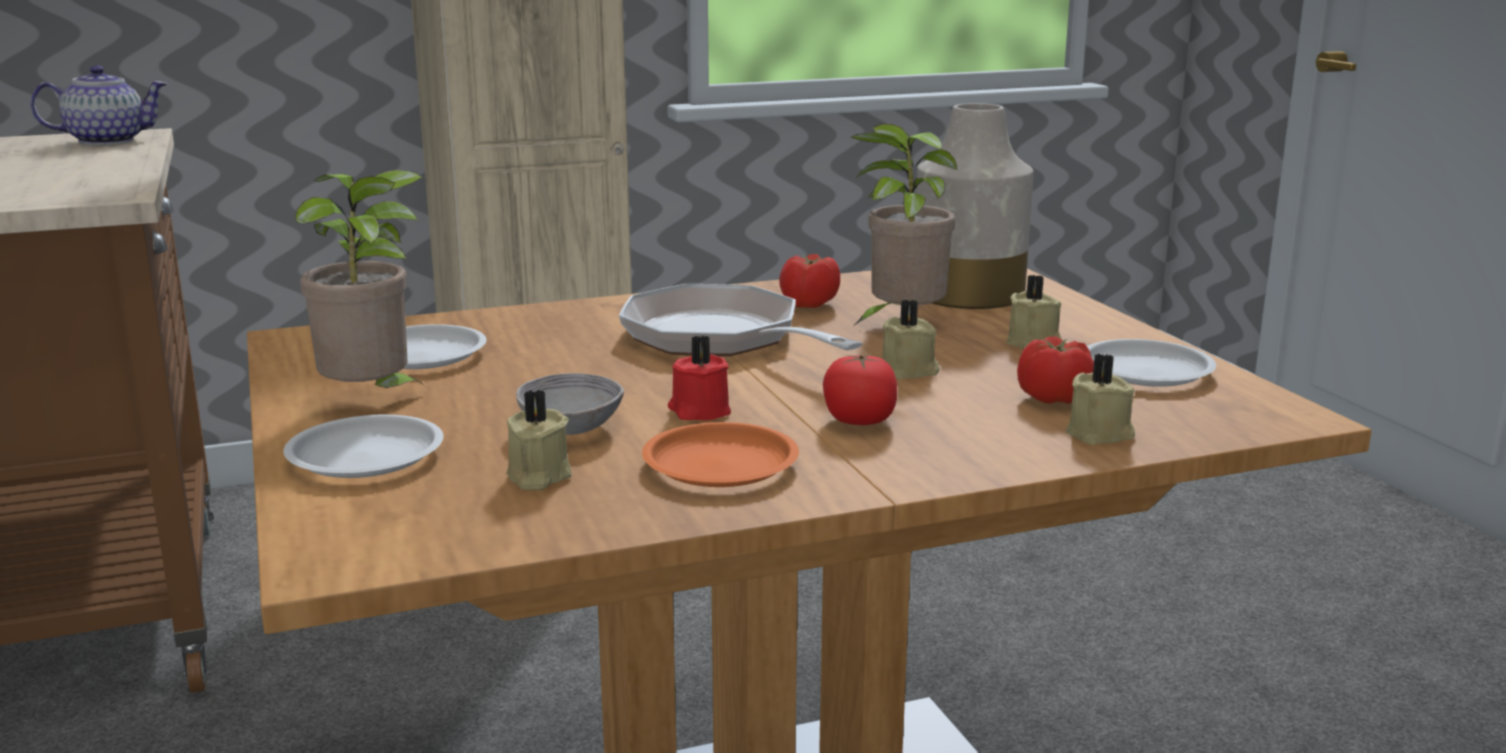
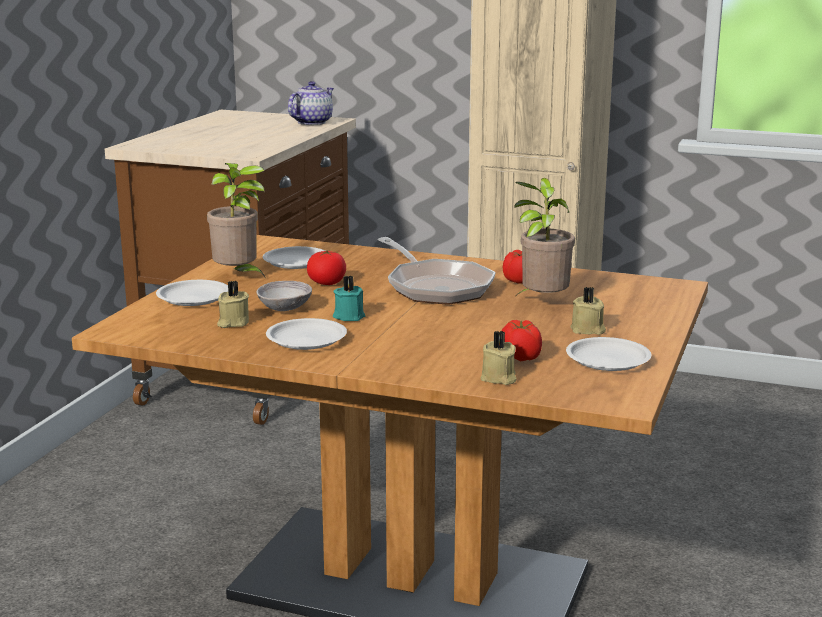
camera: 40 degrees right, 0 degrees up
(108, 141) = (311, 122): teapot -> teapot turned 75 degrees counterclockwise
(699, 411) = (349, 316): red candle -> turquoise candle
(721, 339) = (436, 287): frying pan -> frying pan turned 150 degrees clockwise
(722, 465) = (306, 339): orange plate -> white plate
(859, 421) = (404, 340): tomato -> tomato (326, 283)
(910, 371) = (485, 326): beige candle -> none
(970, 293) = (626, 296): beige vase -> none

